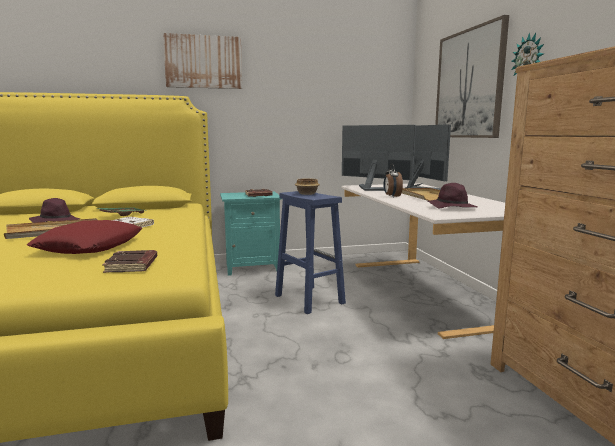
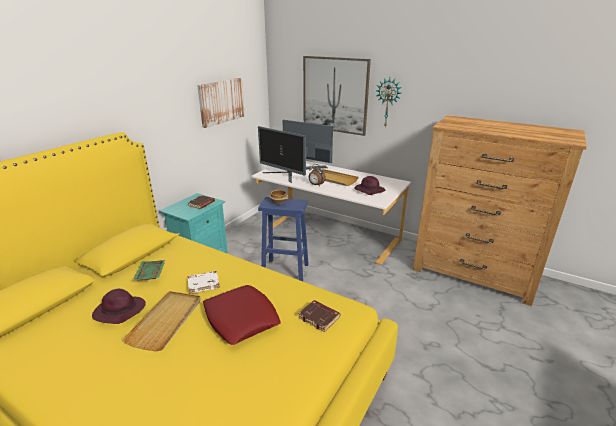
camera: 45 degrees left, 15 degrees up
(203, 62) = (125, 91): picture -> picture (221, 101)
(373, 189) = (283, 176): monitor -> monitor turned 135 degrees counterclockwise

